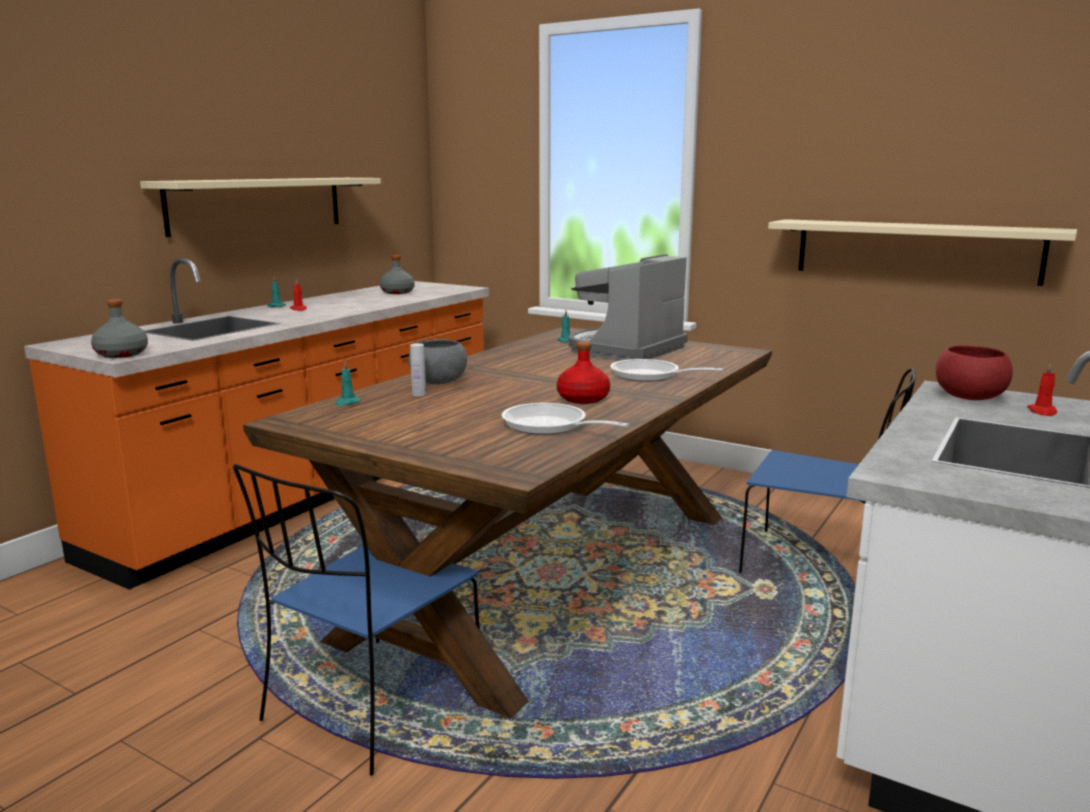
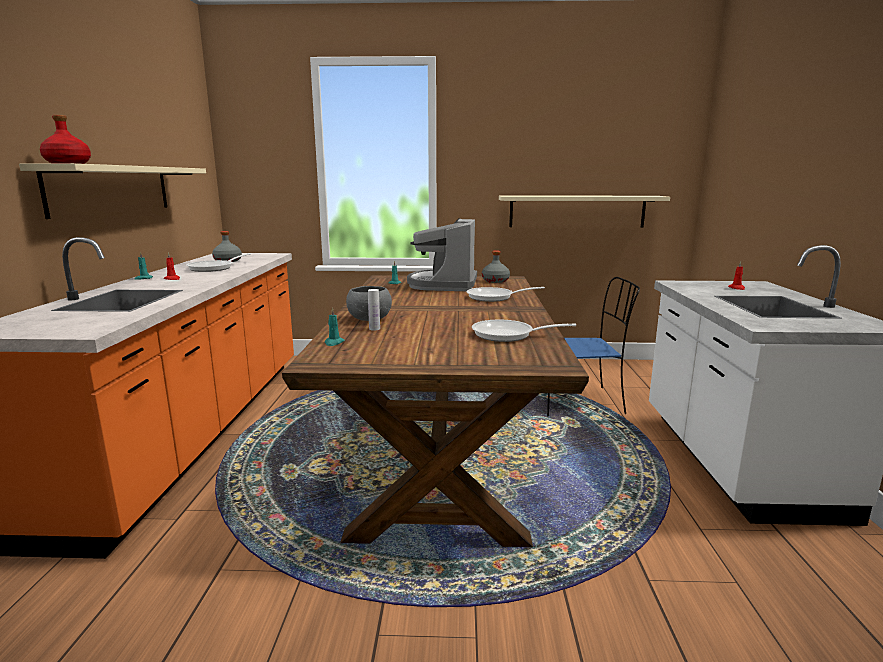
camera: 30 degrees left, 0 degrees up
(121, 354) = (81, 330): grey bottle -> grey bottle (495, 281)
(364, 300) = (214, 268): none -> frying pan
(371, 705) = (433, 575): blue chair -> none
(583, 399) = (488, 316): red bottle -> red bottle (67, 163)
(969, 397) = (693, 285): red bowl -> none

